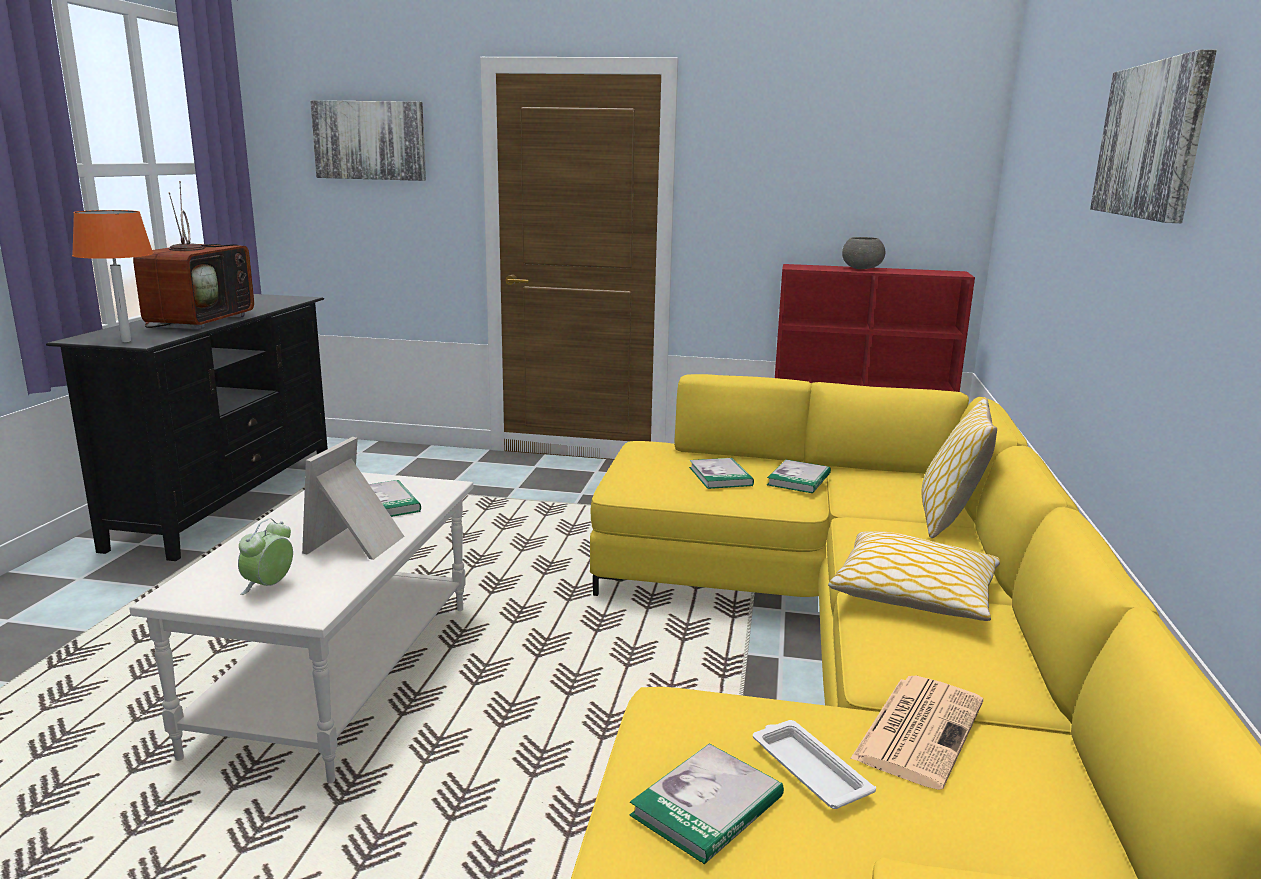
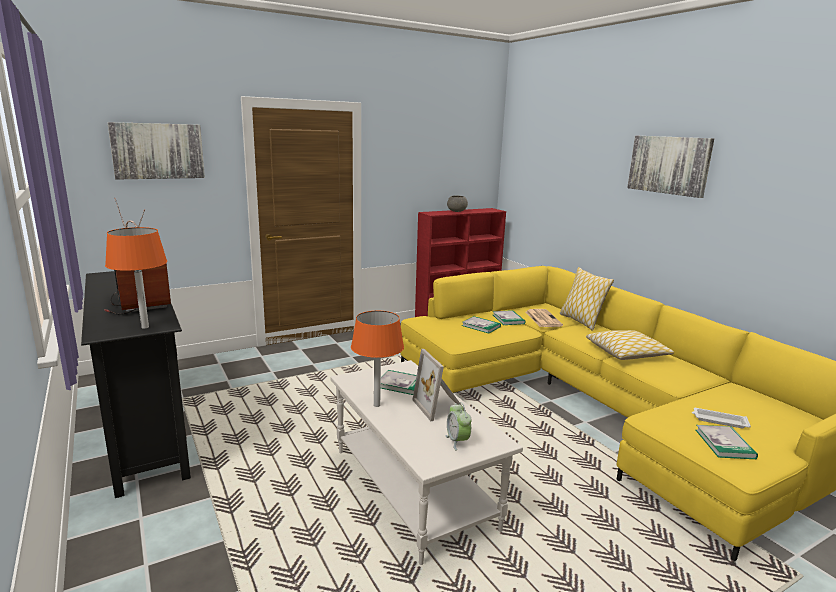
camera: 40 degrees left, 0 degrees up
(296, 514) = (376, 405): none -> orange table lamp
(918, 729) = (712, 396): newspaper -> newspaper (542, 318)

